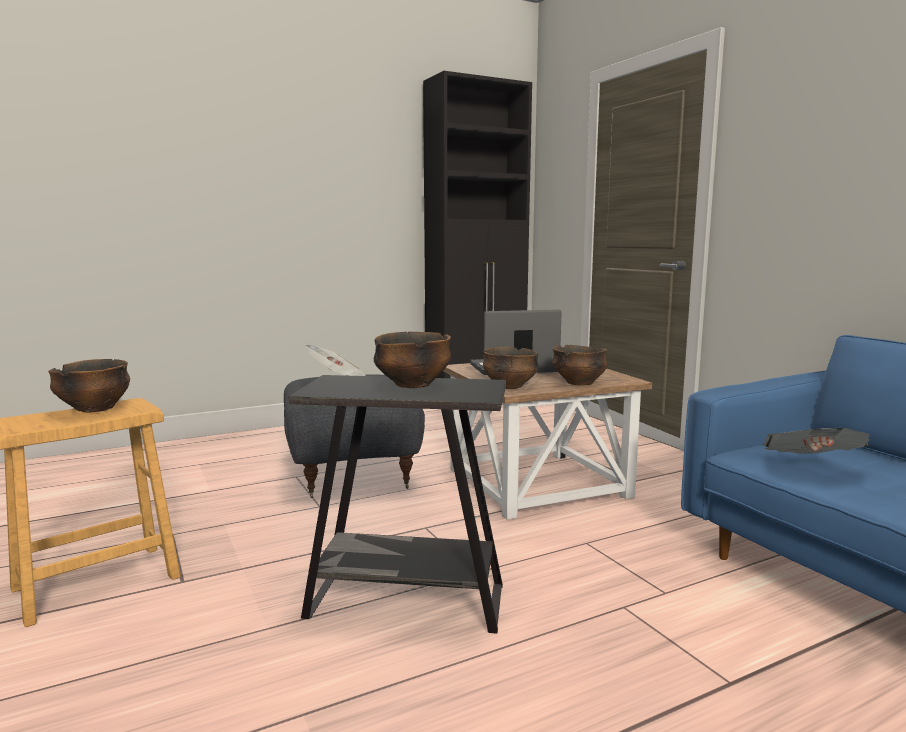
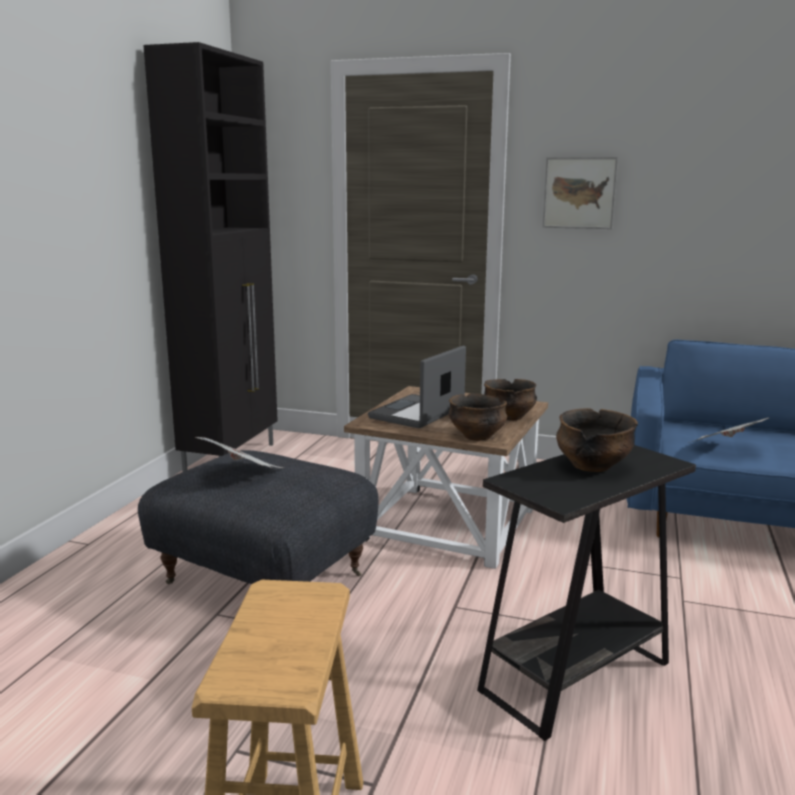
camera: 45 degrees left, 5 degrees up
(94, 409) = (270, 617): bowl -> none
(781, 165) = (579, 193): none -> picture

